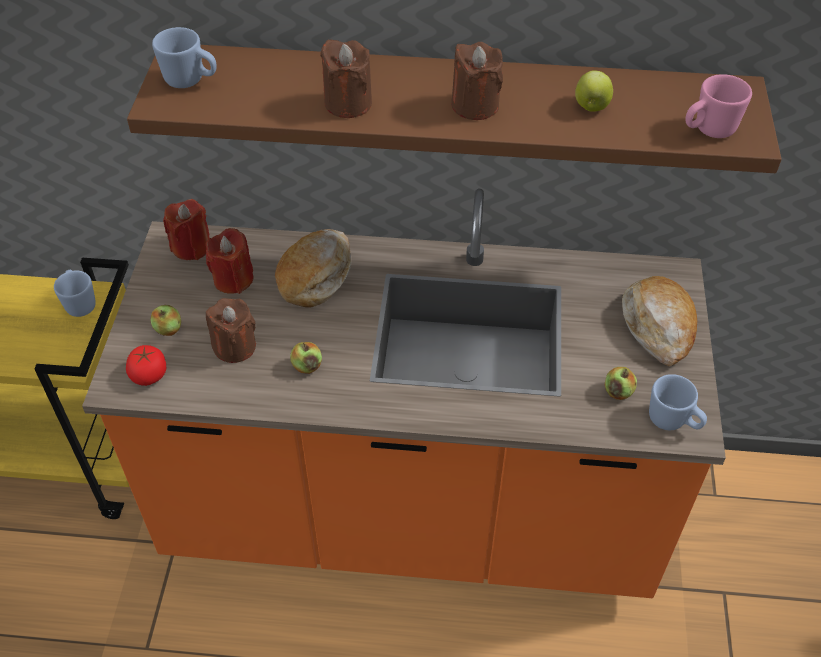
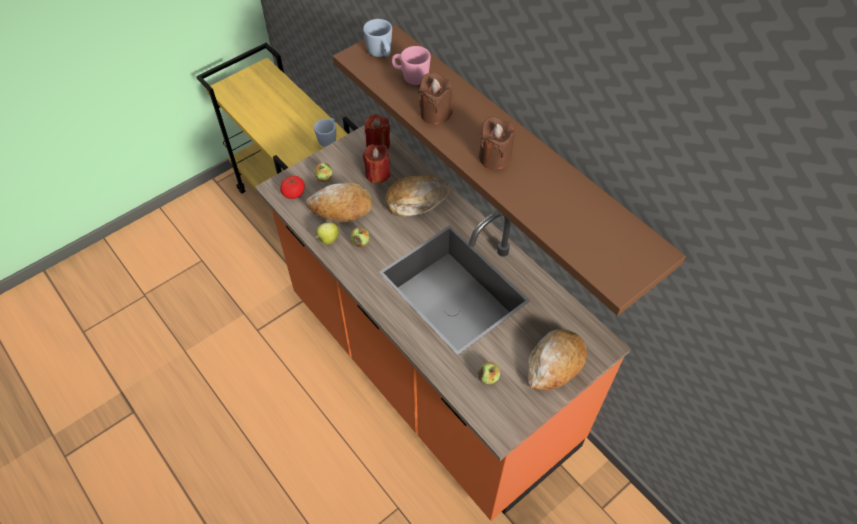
camera: 45 degrees right, 5 degrees up
(235, 346) = (341, 208): brown candle -> bread
(591, 107) = (555, 201): apple -> apple (328, 239)
(673, 422) = (496, 417): blue mug -> none
(708, 131) = (600, 262): pink mug -> pink mug (411, 77)

